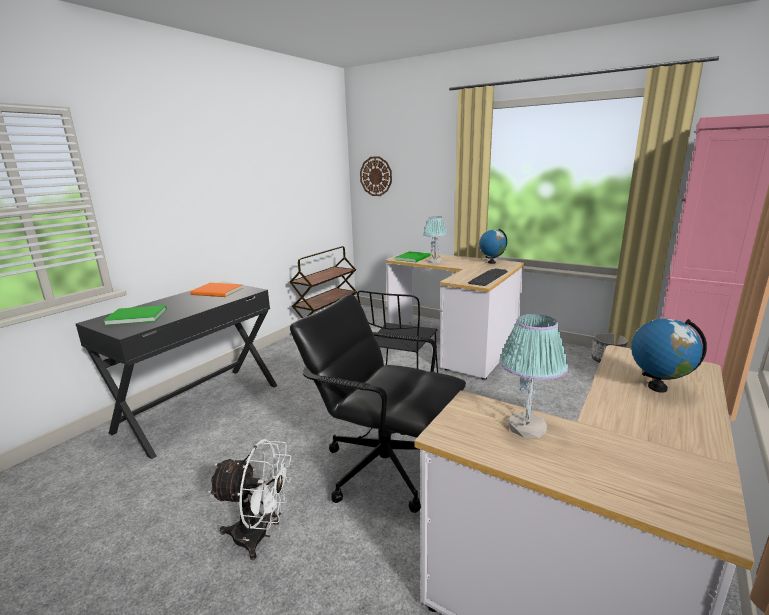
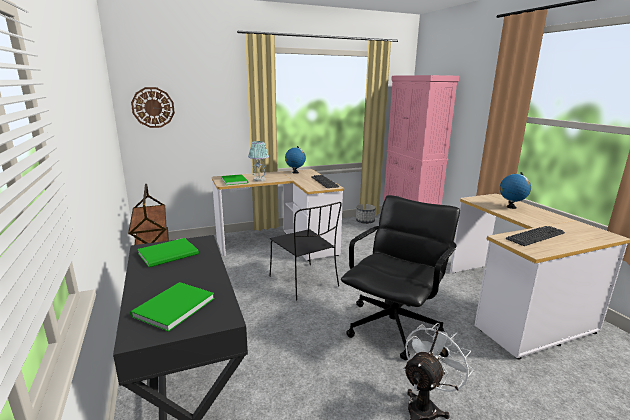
camera: 55 degrees left, 0 degrees up
(218, 292) = (170, 254): orange book -> green book
(384, 467) = (394, 326): black office chair -> black office chair turned 150 degrees clockwise
(527, 427) = (535, 236): table lamp -> keyboard

